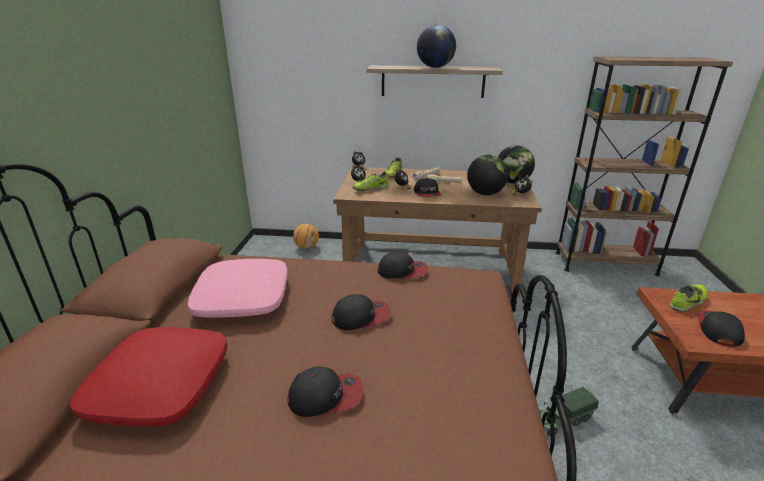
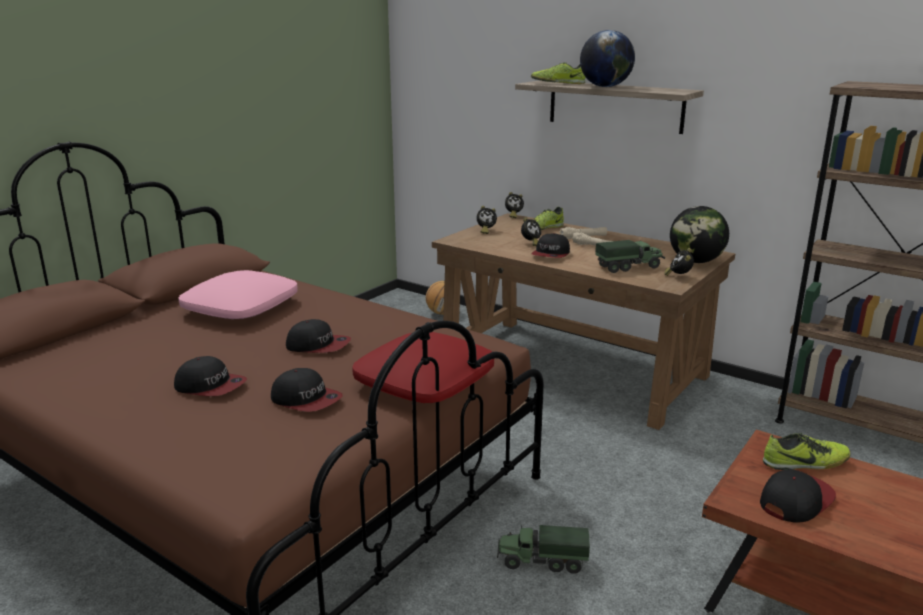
camera: 30 degrees right, 5 degrees down
(159, 385) = (112, 346): red pillow -> red pillow (424, 381)
(370, 189) = (490, 238): shoe -> shoe (557, 83)
(402, 271) = (415, 322): cap -> cap (306, 400)
(485, 193) = (629, 267): globe -> toy truck

